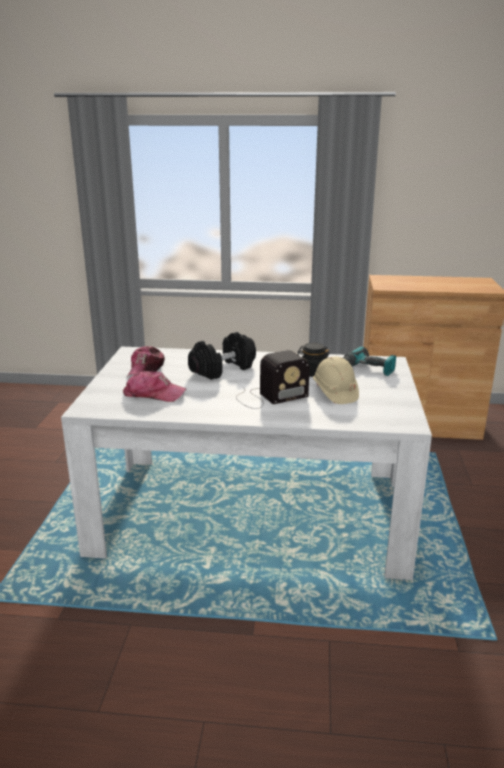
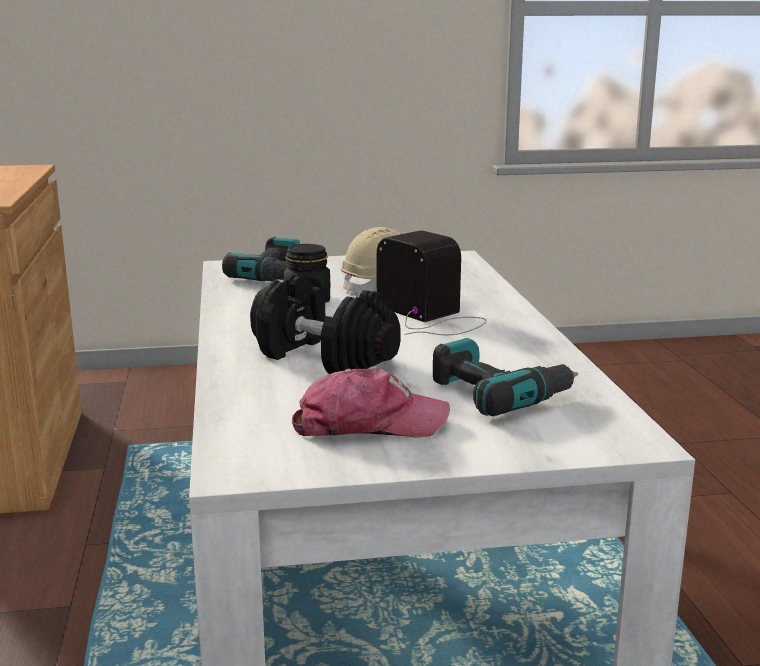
camera: 105 degrees left, 5 degrees down
(154, 394) = (498, 393): cap -> power drill

